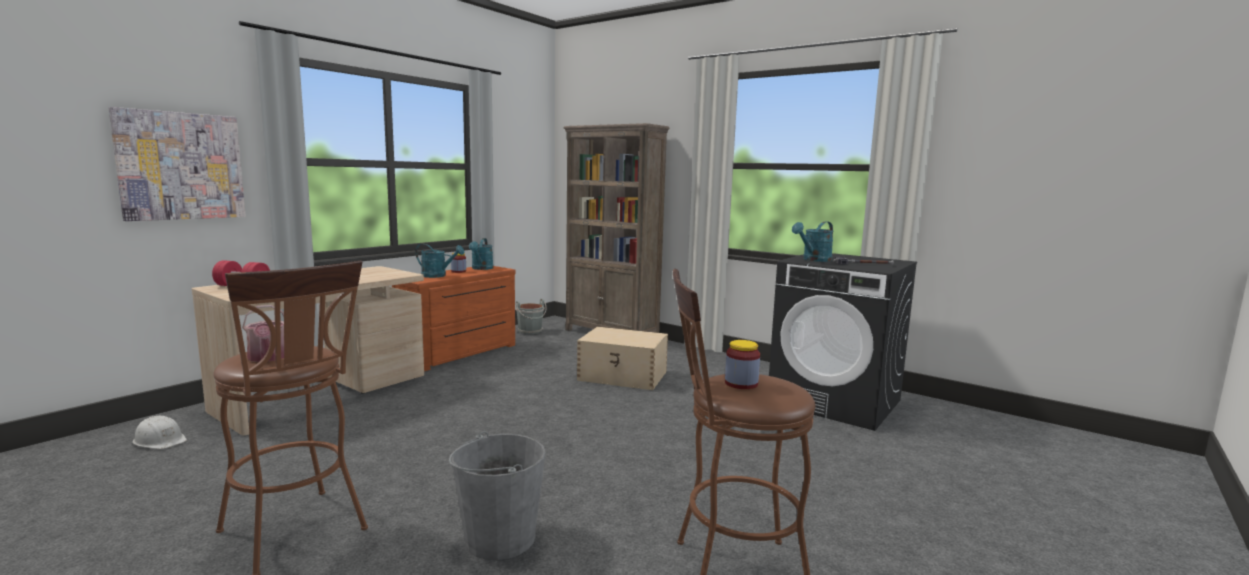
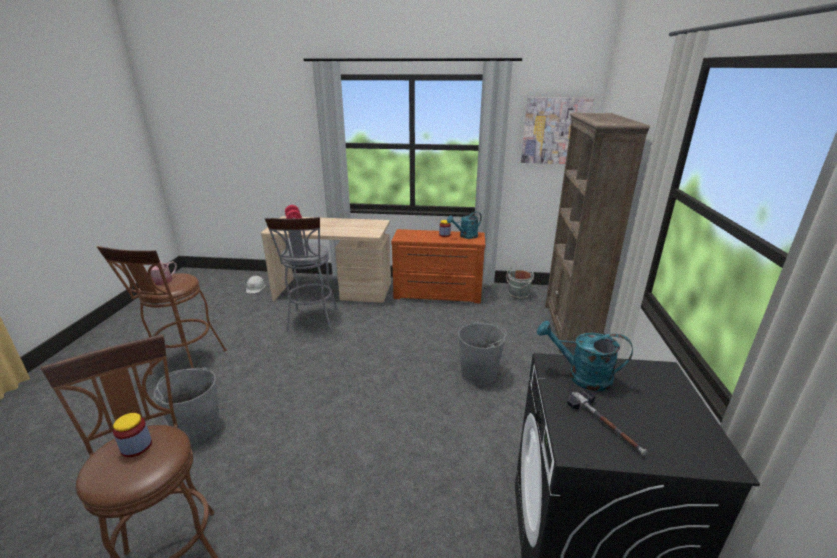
camera: 60 degrees right, 15 degrees up
(181, 166) = (285, 148): picture -> picture (555, 131)
(377, 421) = (312, 322): none -> grey stool
(438, 276) = (421, 236): turquoise watering can -> none
(623, 376) = (479, 374): beige storage box -> grey bucket

